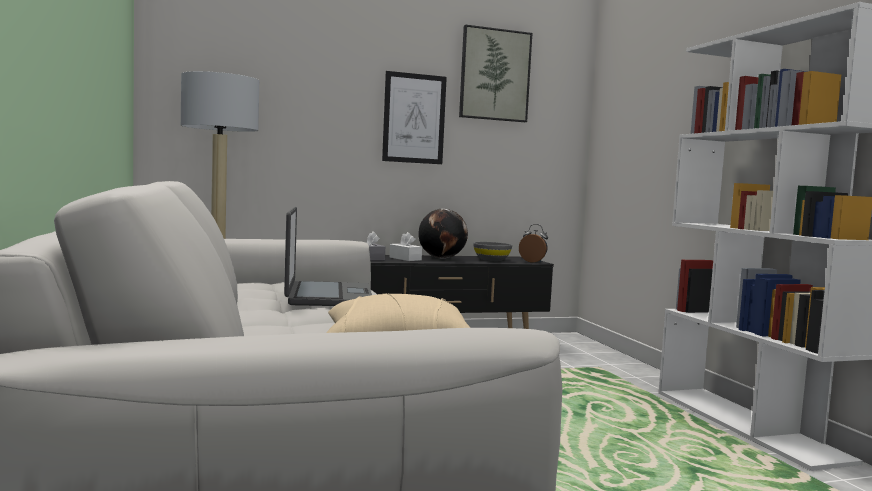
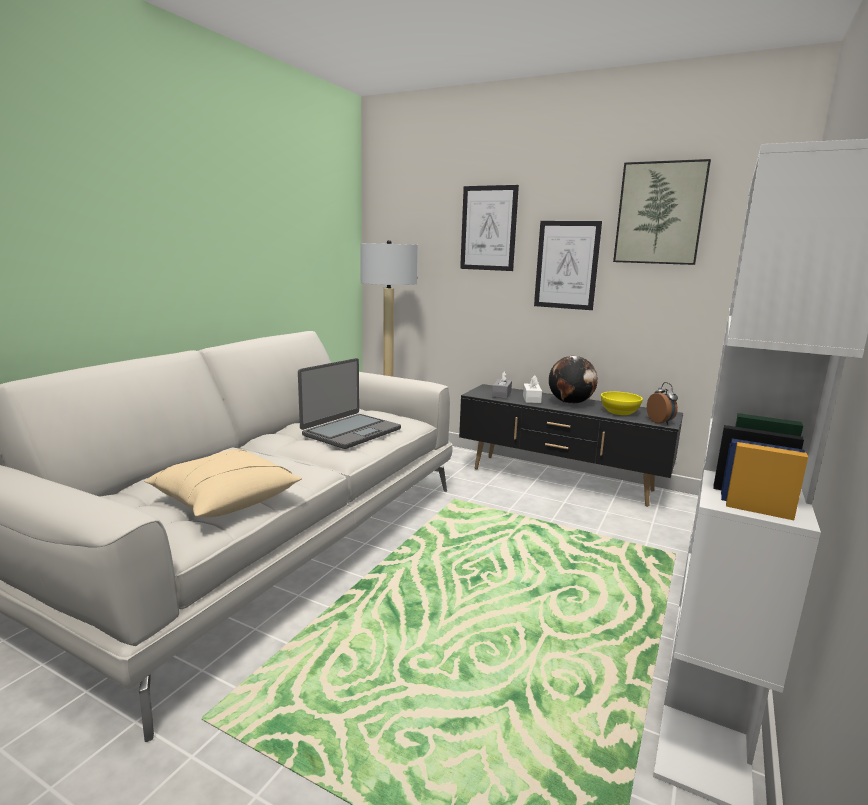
camera: 45 degrees right, 10 degrees up
(326, 73) = (488, 228): none -> picture
(491, 260) = (619, 412): grey bowl -> yellow bowl

